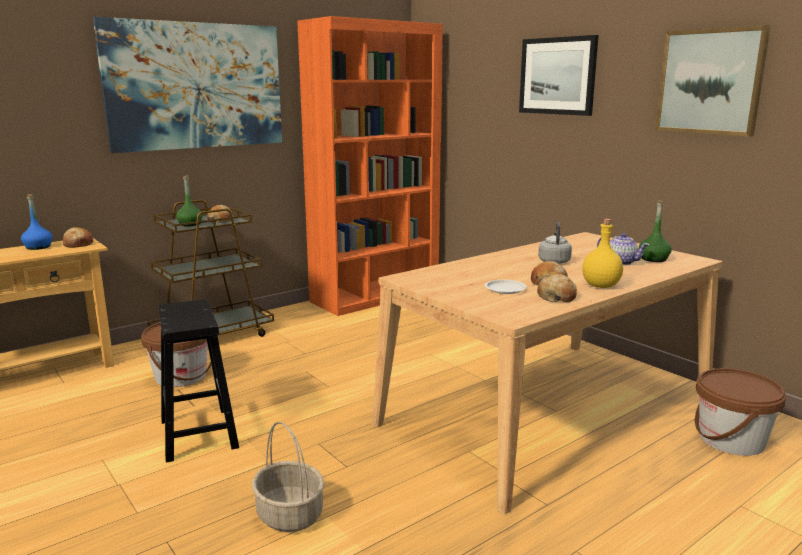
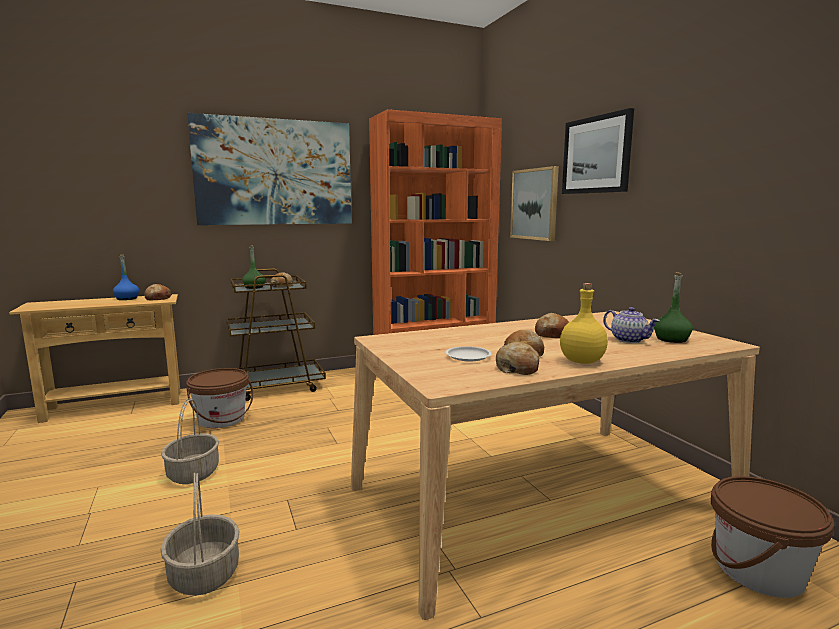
camera: 15 degrees right, 5 degrees down
(198, 433) = (193, 473): black stool -> basket
(554, 261) = (552, 334): grey kettle -> bread
(710, 82) = (750, 142): picture -> picture (534, 204)

